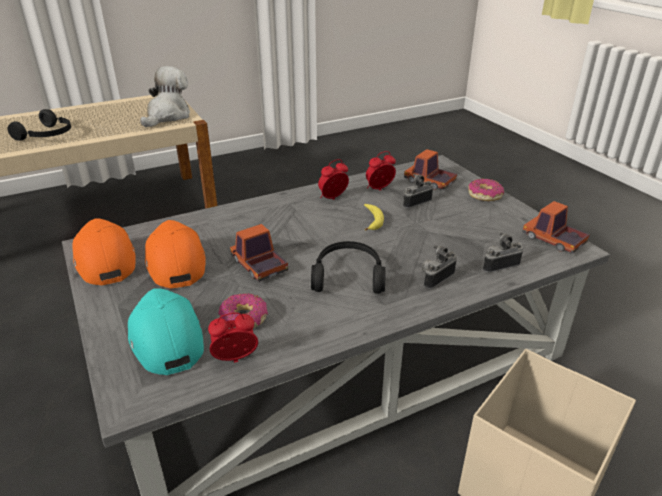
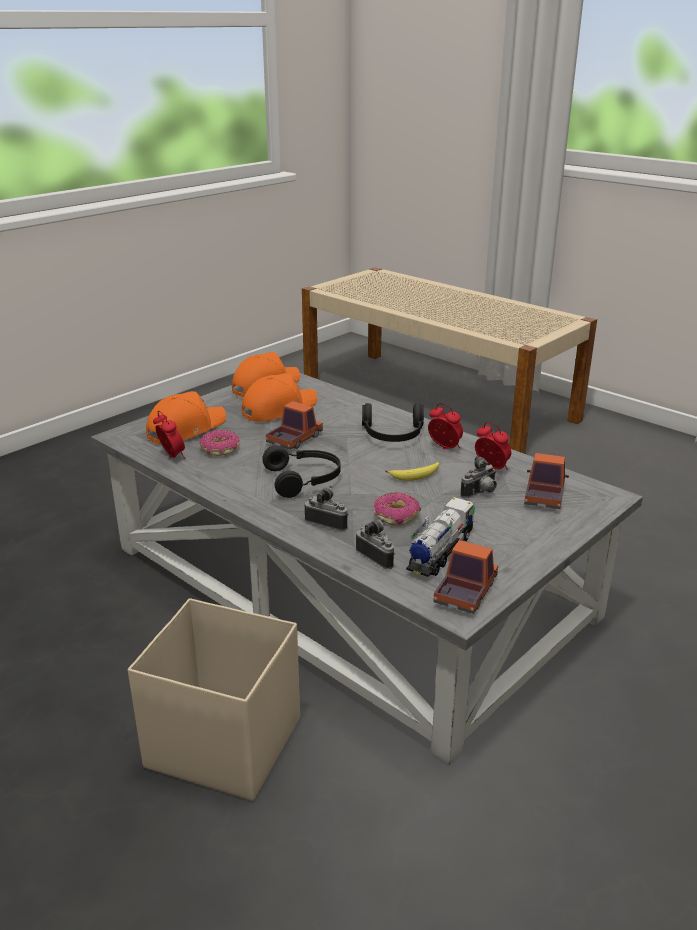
camera: 70 degrees right, 5 degrees down
(47, 135) = (424, 306): black headphones -> black headphones (392, 435)
(165, 338) = (185, 429): turquoise cap -> orange cap
(168, 116) = (522, 332): plush toy -> none
(415, 202) = (480, 493): camera -> camera turned 105 degrees clockwise
(484, 195) = (545, 536): donut -> donut (396, 515)
(497, 237) = (440, 552): none -> toy truck

